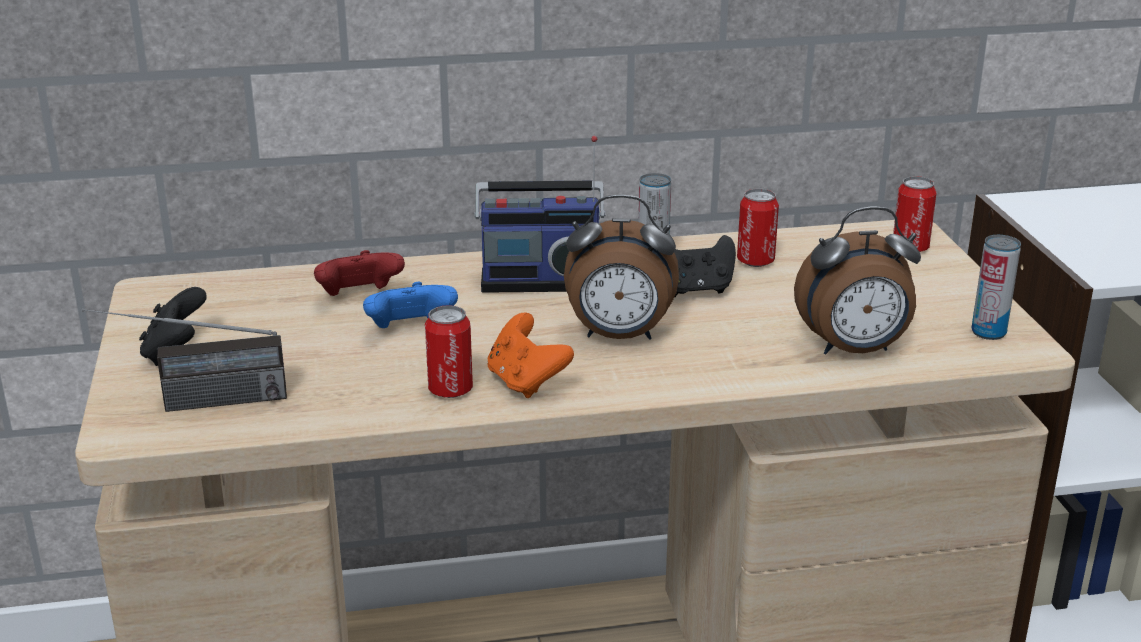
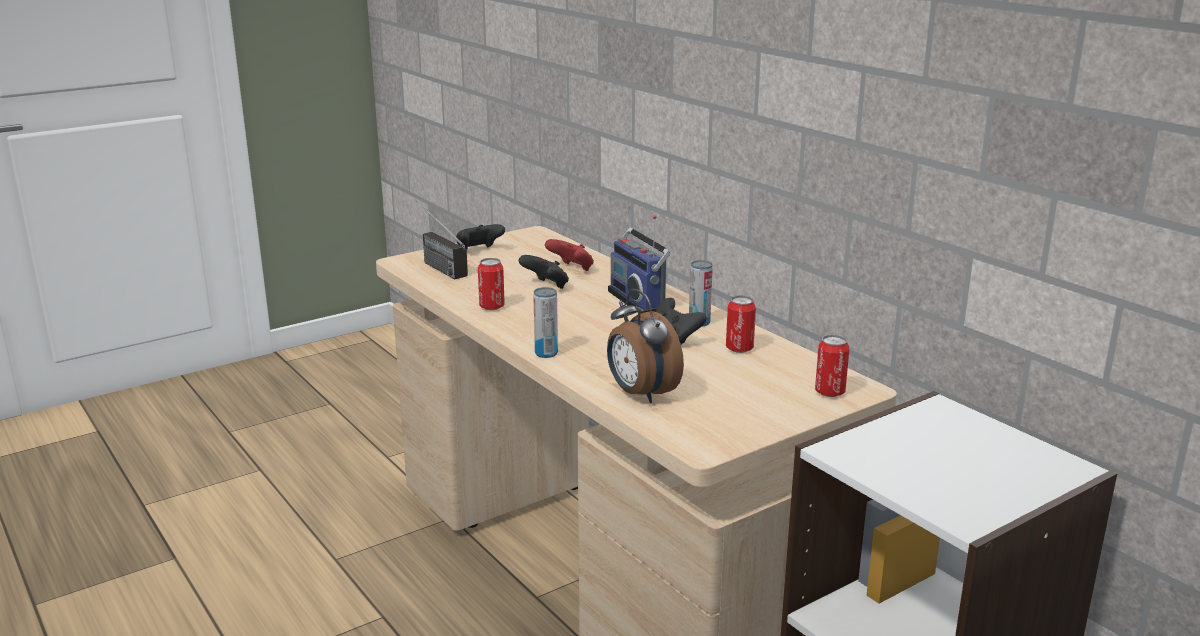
camera: 65 degrees right, 5 degrees down
(410, 330) = (546, 286): blue game controller -> black game controller
(526, 382) = (515, 320): orange game controller -> none
(619, 336) = (590, 331): alarm clock -> none
(988, 332) = (716, 433): can -> can (546, 353)

